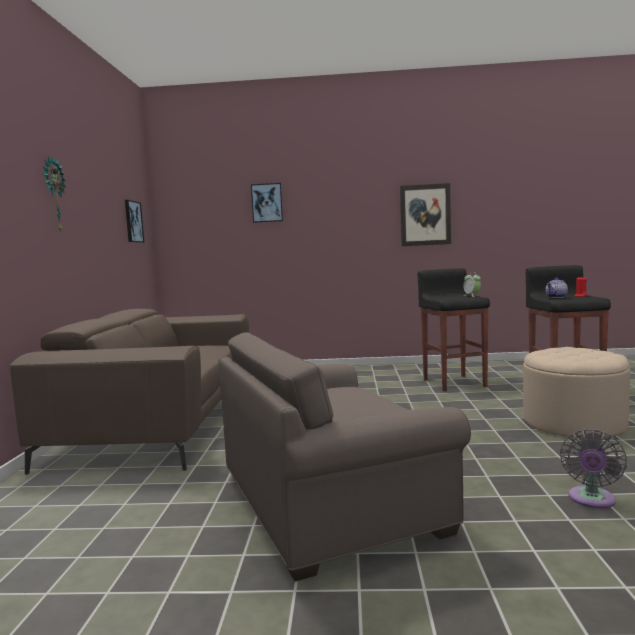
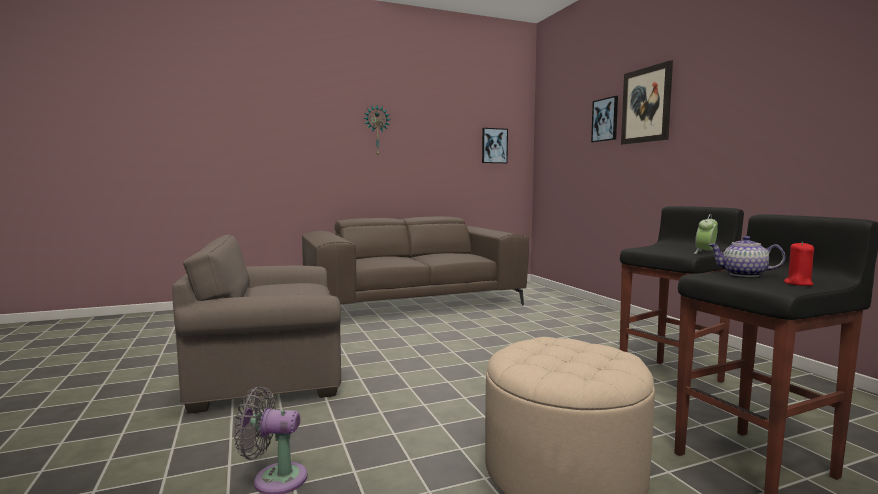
camera: 65 degrees right, 0 degrees up
(330, 501) = (270, 369): grey armchair -> grey armchair turned 60 degrees counterclockwise
(425, 215) = (778, 121): picture -> picture (646, 105)

